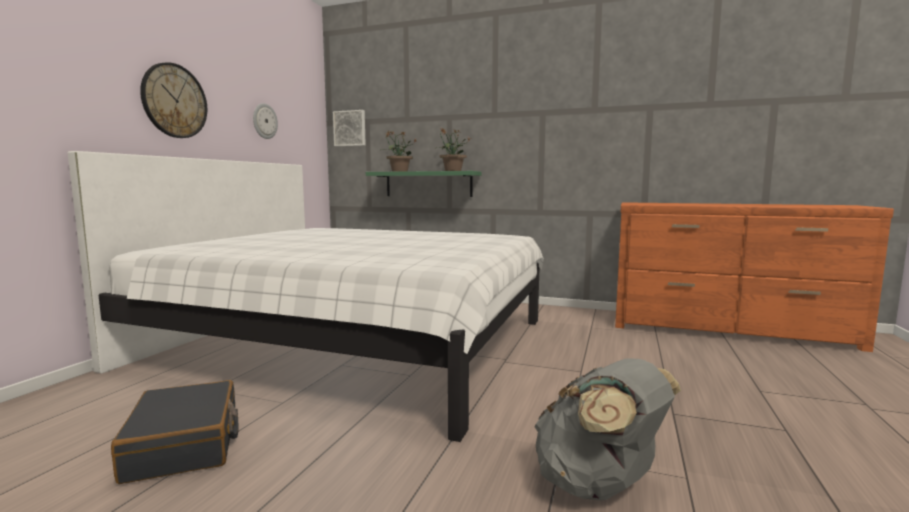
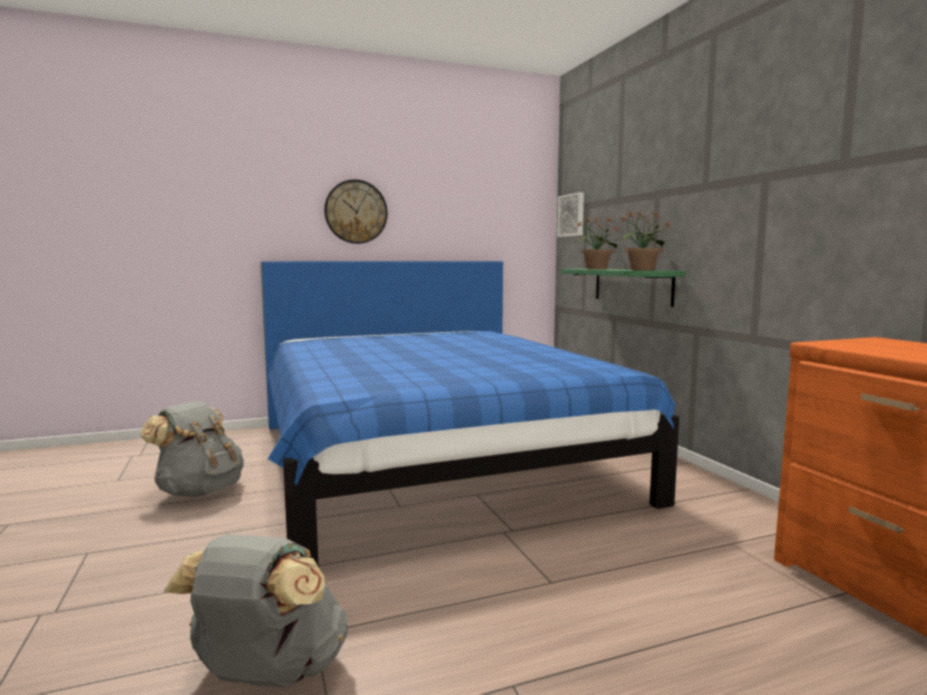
camera: 50 degrees right, 0 degrees up
(185, 445) = (200, 491): black suitcase -> grey backpack
(264, 121) = (459, 218): wall clock -> none
(352, 343) = (432, 460): white bed -> blue bed

